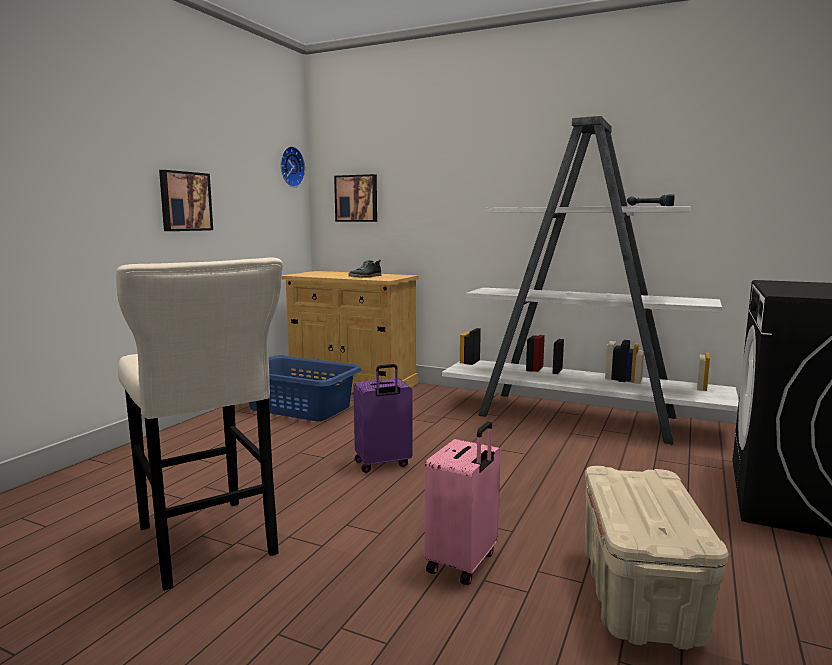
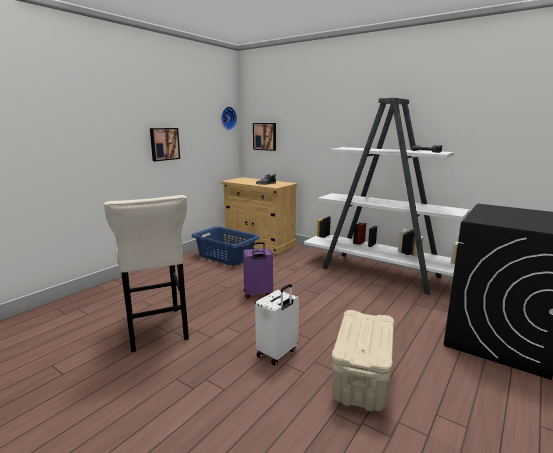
camera: 10 degrees right, 5 degrees up
(463, 563) = (277, 353): pink suitcase -> white suitcase

